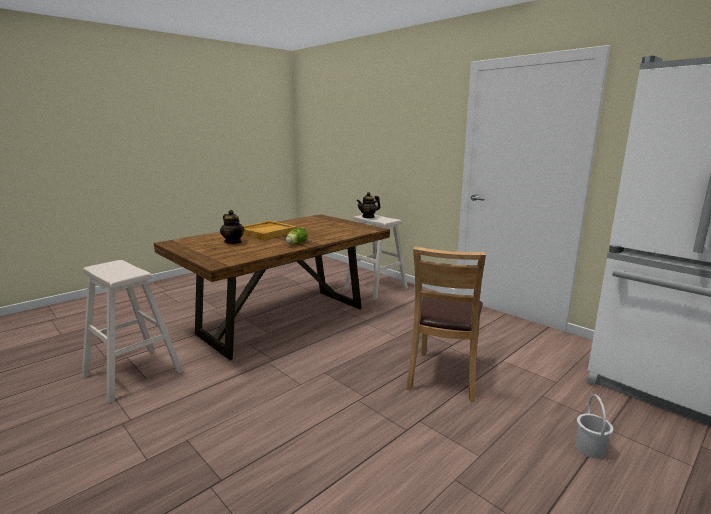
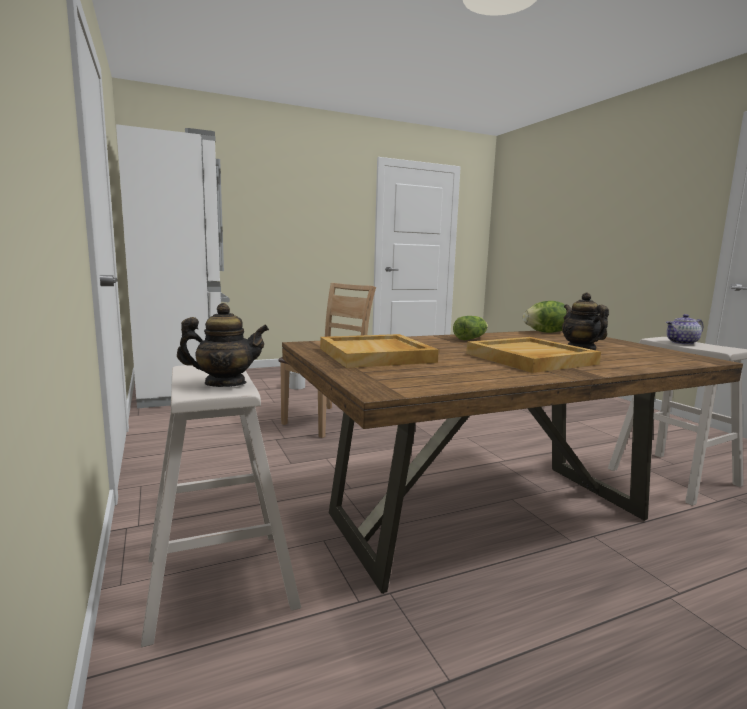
camera: 160 degrees left, 5 degrees down
(124, 270) = (682, 343): none -> teapot
(238, 259) = (545, 332): none -> lettuce
(335, 226) = (377, 355): none -> beige tray

